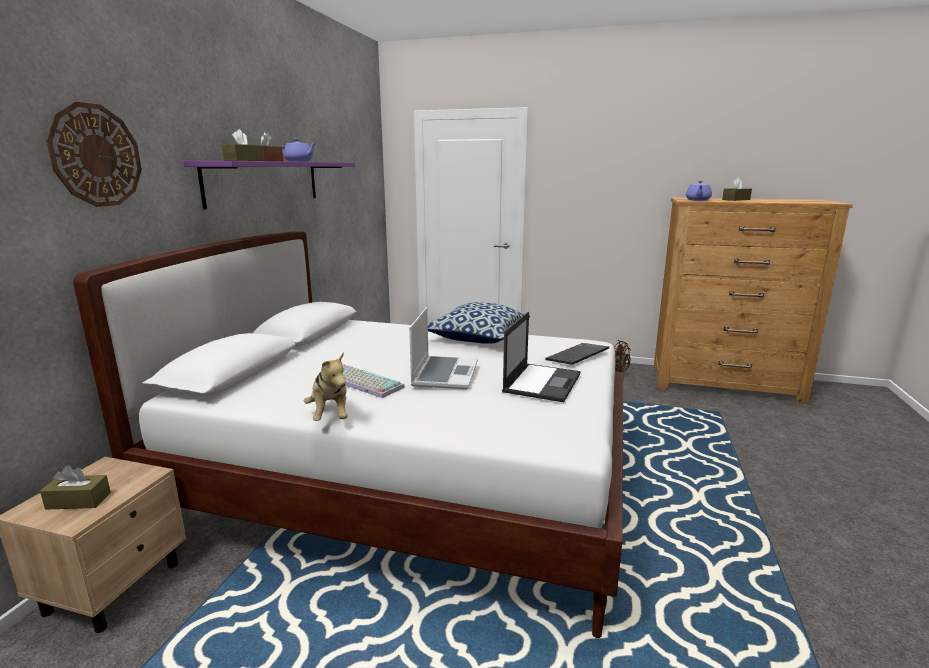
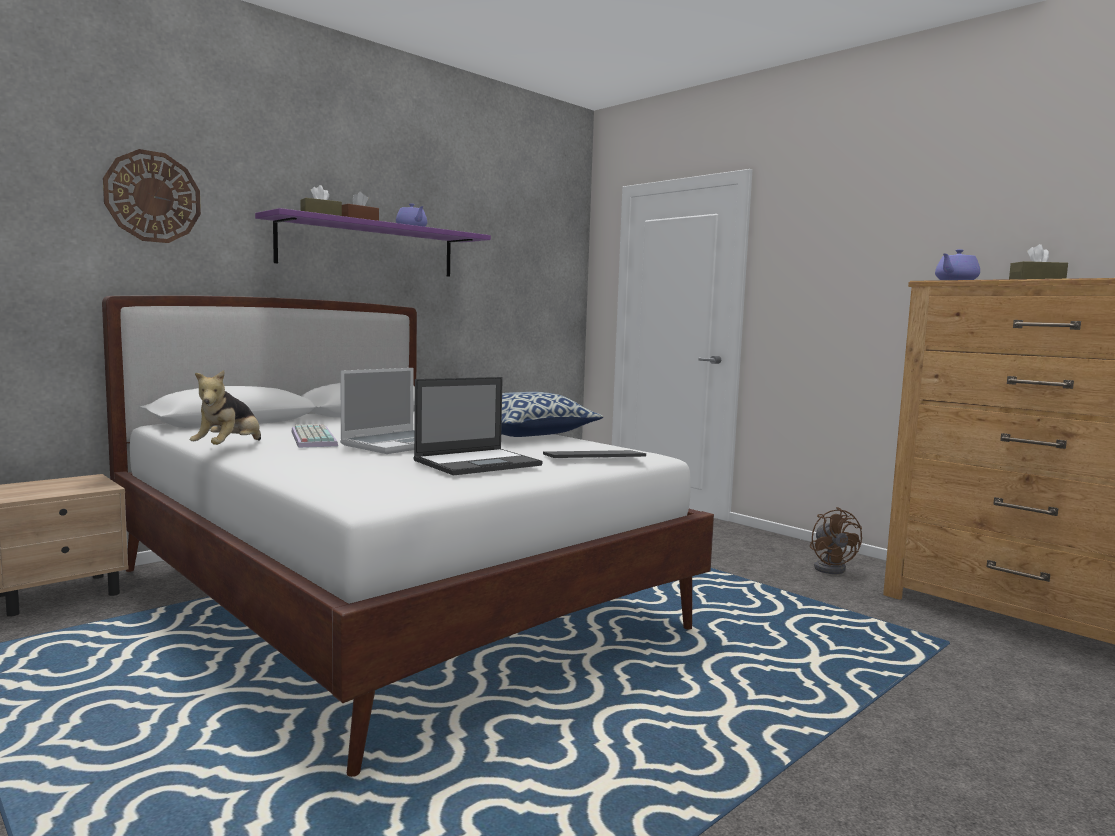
camera: 30 degrees right, 10 degrees down
(78, 501) = (35, 489): brown tissue box -> none

